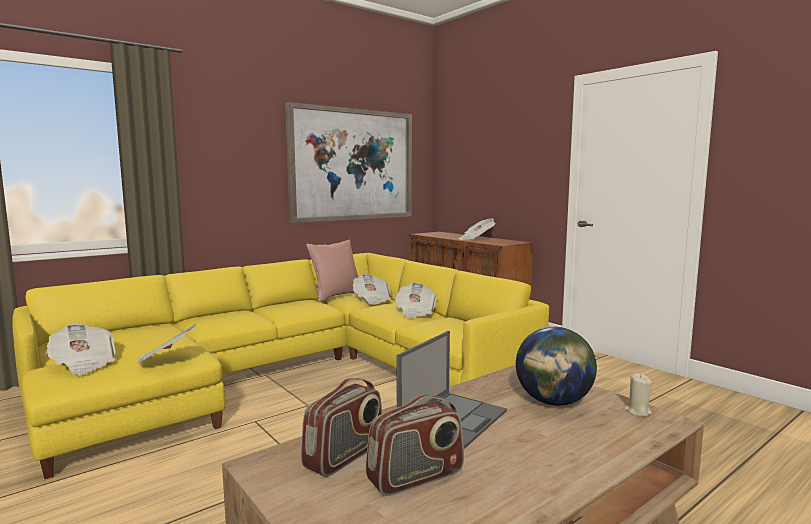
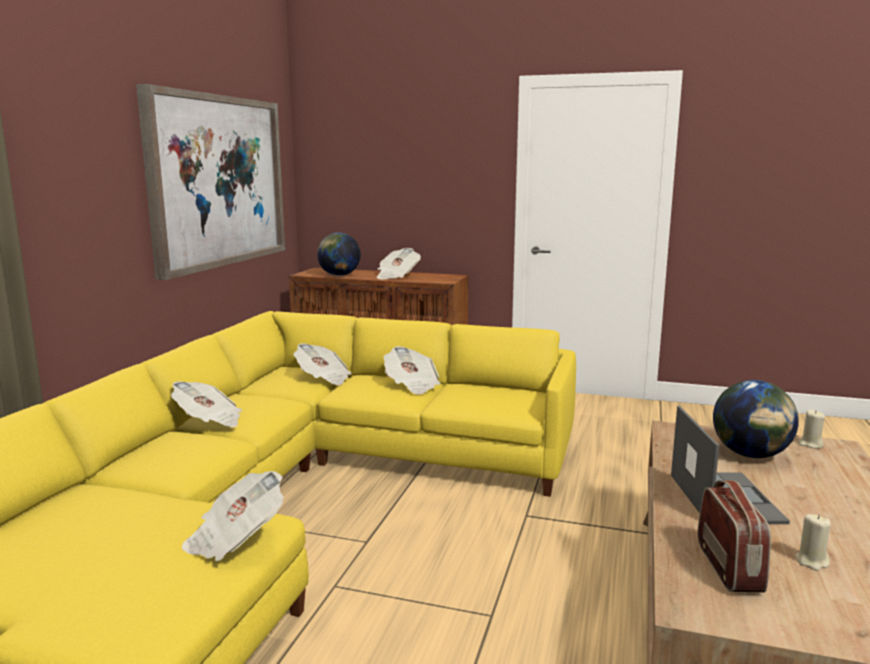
camera: 35 degrees left, 5 degrees up
(83, 364) = (108, 591): newspaper -> newspaper (209, 421)
(336, 296) = (264, 382): pink pillow -> none
(416, 477) = (812, 561): radio -> beige candle
(440, 236) = (339, 275): none -> globe

